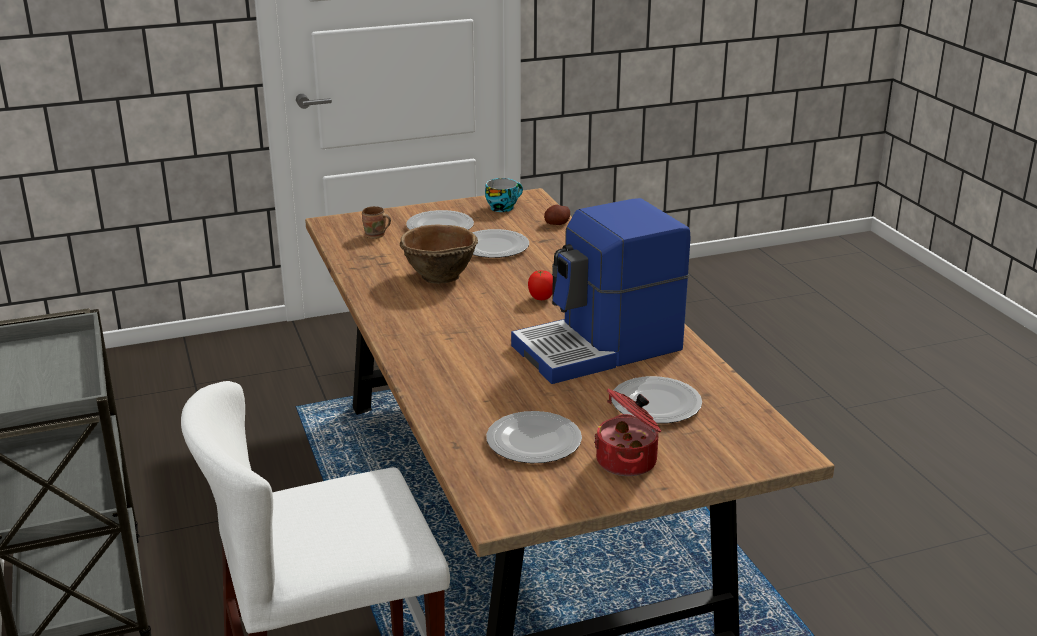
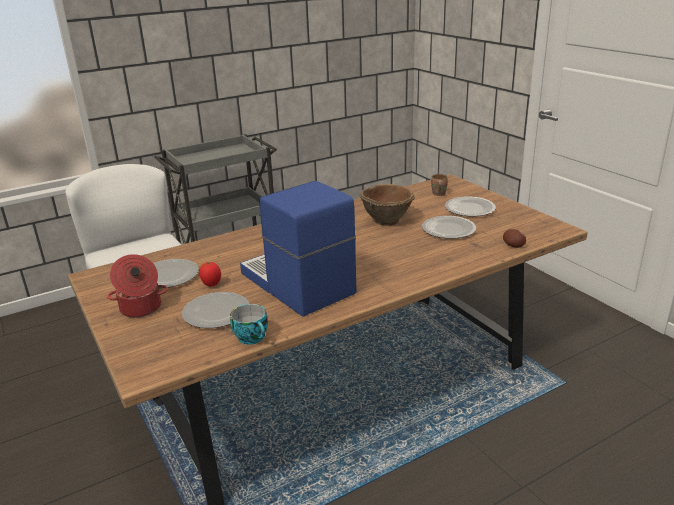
camera: 80 degrees right, 0 degrees up
(503, 207) = (527, 223): cup -> cup (253, 338)
(541, 299) = (368, 255): tomato -> tomato (211, 284)

